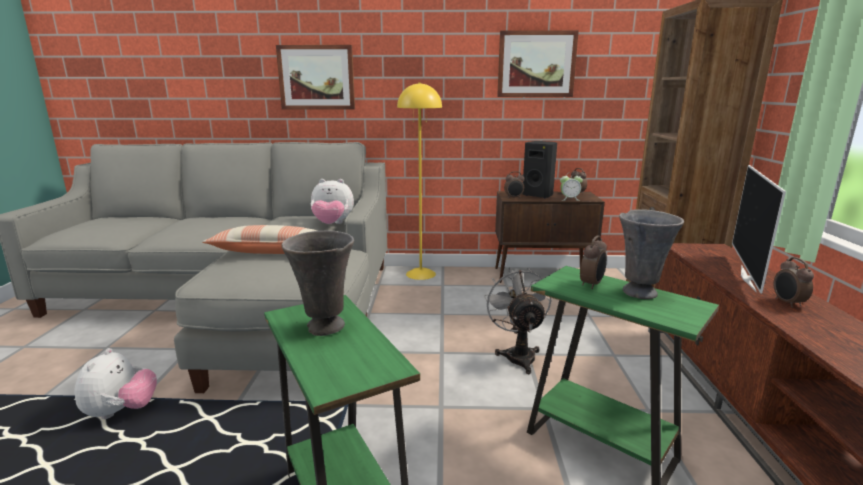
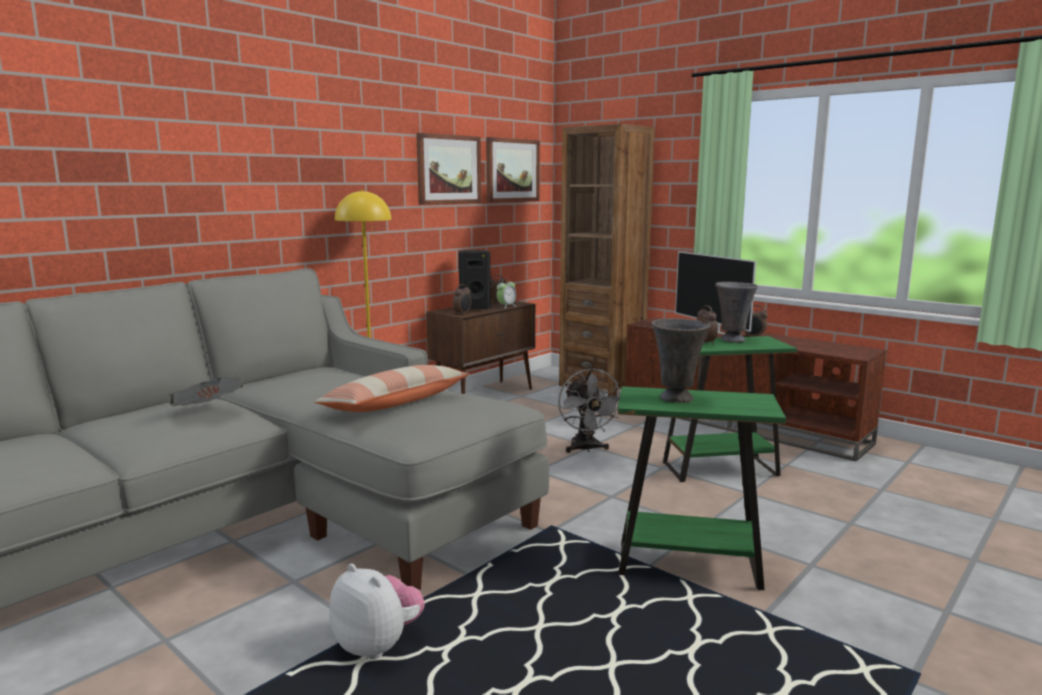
camera: 50 degrees left, 5 degrees down
(220, 226) = (207, 411): none -> newspaper
(316, 77) = (216, 184): picture -> picture (512, 170)
(332, 224) = (347, 374): plush toy -> none
(518, 354) = (586, 449): grey fan -> grey fan turned 135 degrees counterclockwise

